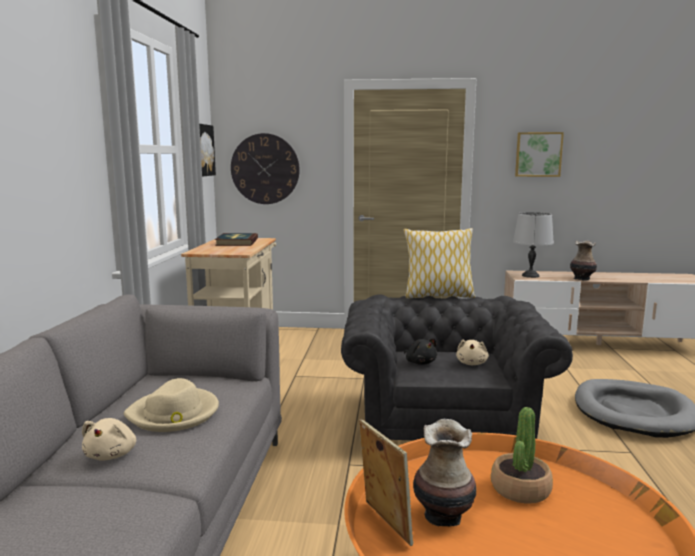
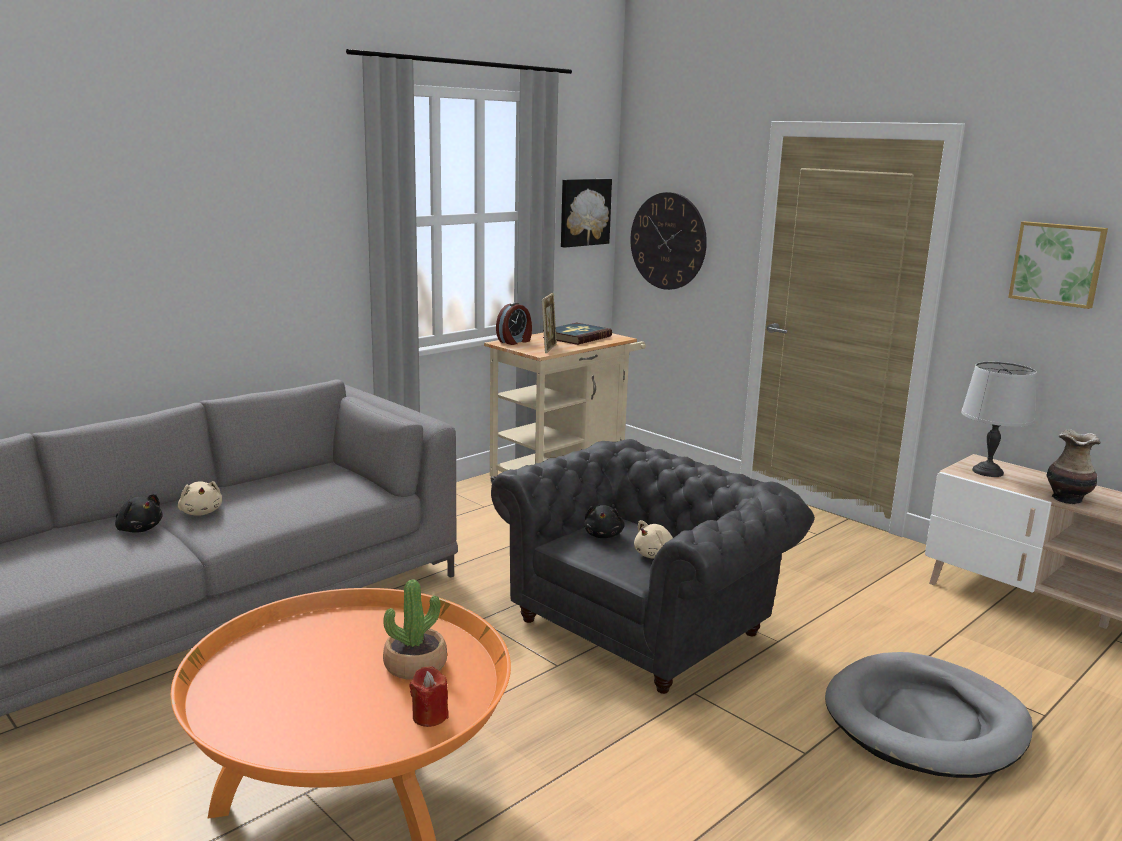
camera: 40 degrees right, 5 degrees up
(71, 498) = (139, 529): none -> black plush toy
(112, 454) = (201, 512): beige plush toy -> beige plush toy turned 75 degrees counterclockwise
(174, 414) = (282, 499): beige hat -> none
(203, 250) = (515, 341): none -> alarm clock
(384, 523) = (276, 633): picture frame -> picture frame (549, 348)
(438, 296) = (697, 460): pillow -> none
(444, 515) = (323, 650): vase -> none
(609, 516) = (429, 716): none -> red candle

